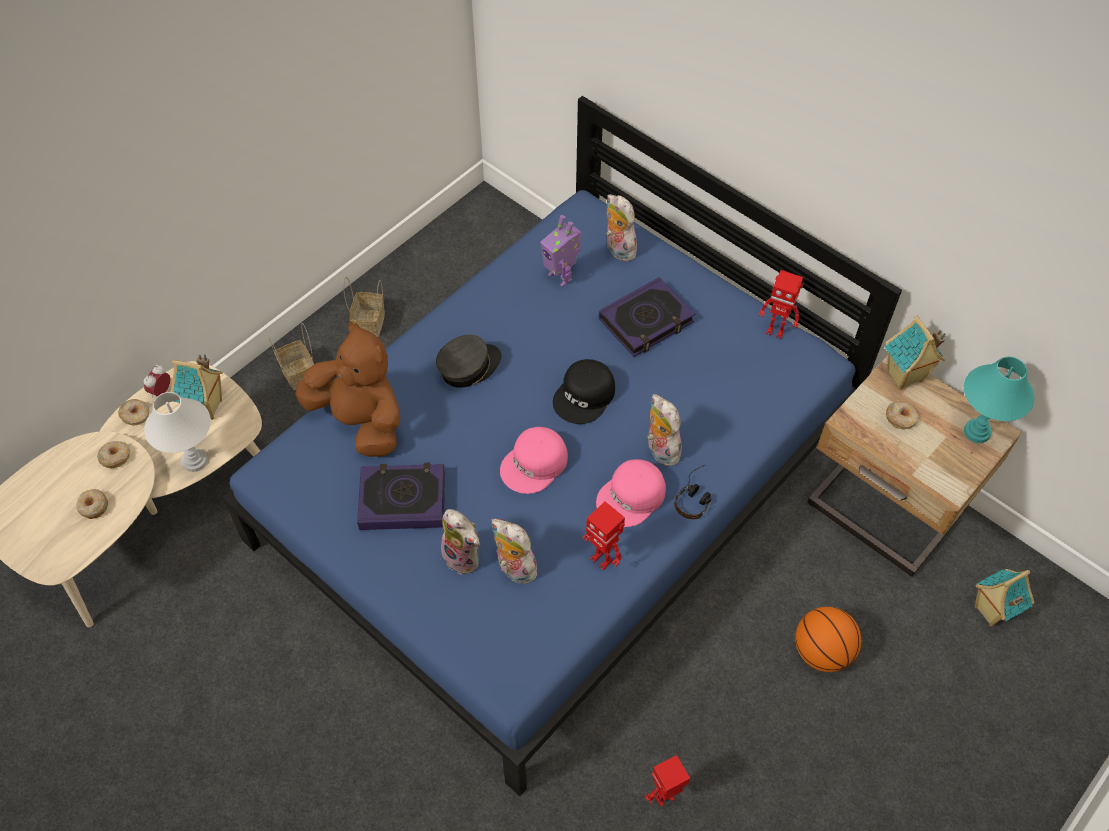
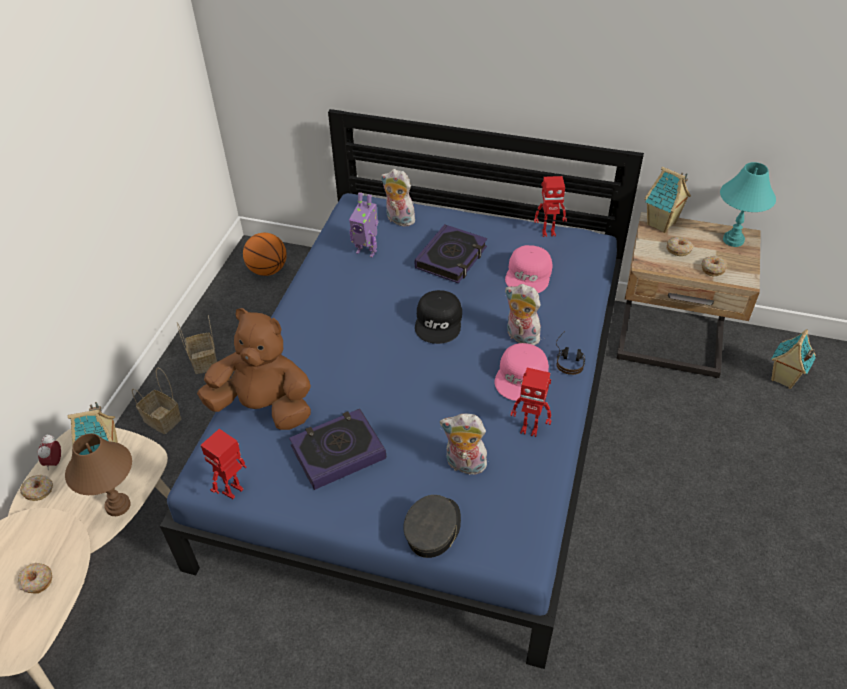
camera: 25 degrees left, 10 degrees down
(116, 457) = (38, 529): donut -> donut (712, 269)
(195, 460) = (118, 505): white table lamp -> brown table lamp
(464, 556) = (417, 473): plush toy -> none
(469, 367) = (333, 335): grey cap -> grey cap (433, 530)
(535, 464) = (431, 383): pink cap -> pink cap (529, 275)
(664, 797) = (656, 612): toy robot -> toy robot (234, 491)
(822, 651) = (695, 453): basketball -> basketball (268, 270)

